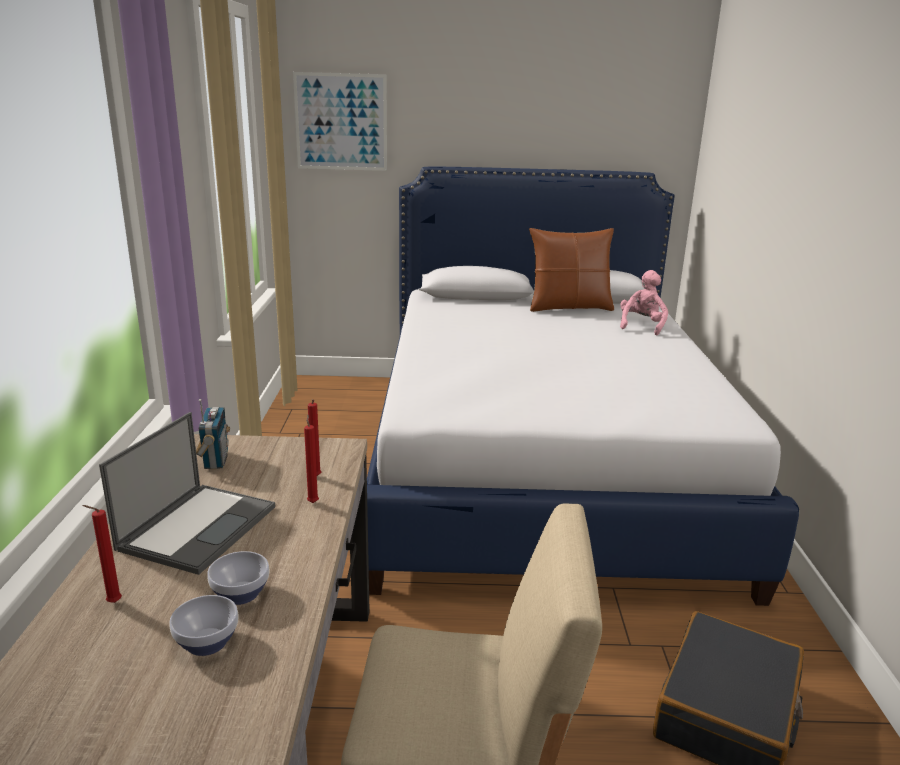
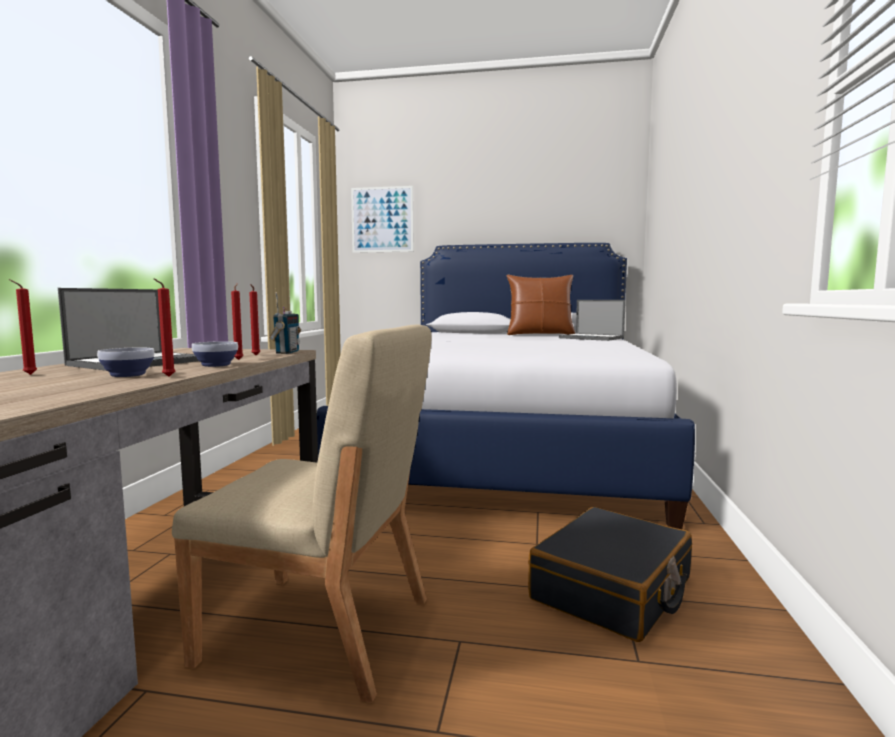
camera: 10 degrees right, 15 degrees down
(208, 641) = (71, 383): bowl -> bowl (217, 365)
(215, 460) = (191, 352): radio -> radio (286, 352)
(297, 599) = (167, 377): none -> red candle
(642, 326) = (592, 338): pink plush toy -> laptop

